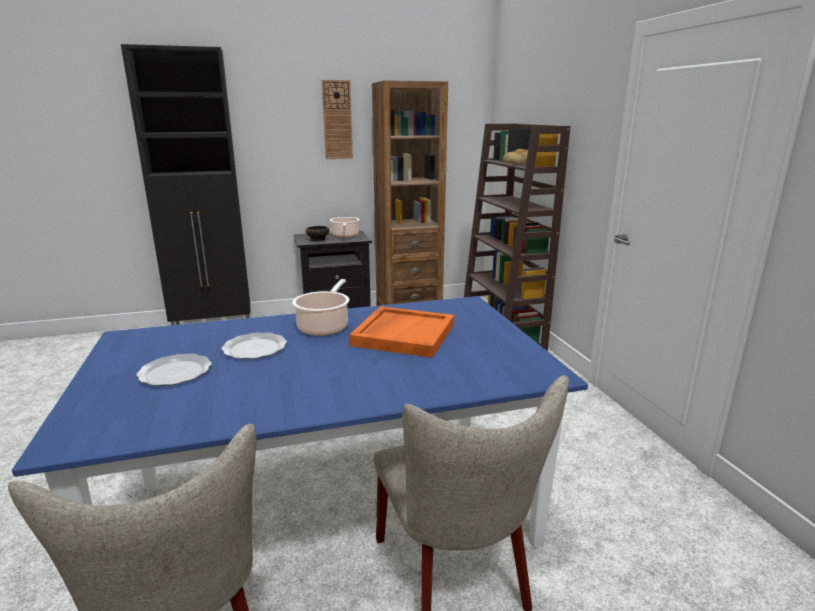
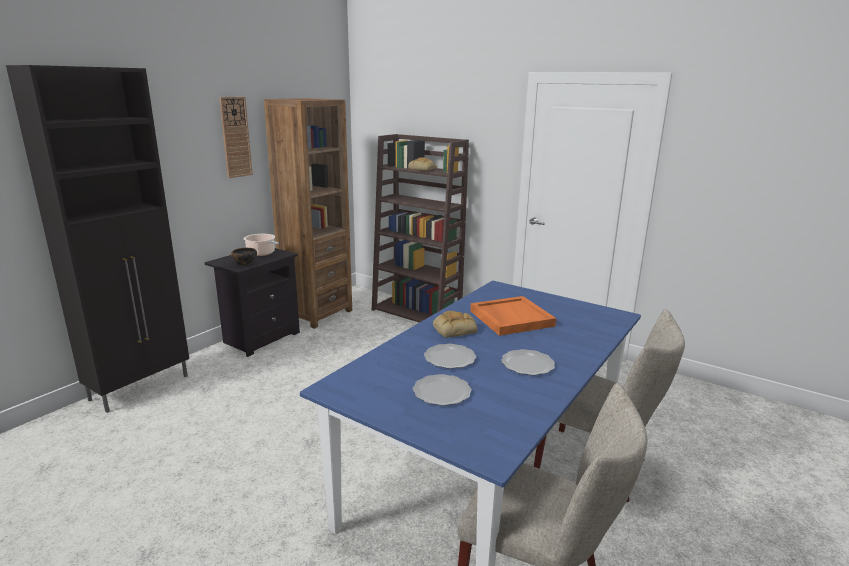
camera: 40 degrees left, 0 degrees up
(303, 381) = (527, 364): none -> plate
(324, 326) = (455, 329): cooking pot -> bread

